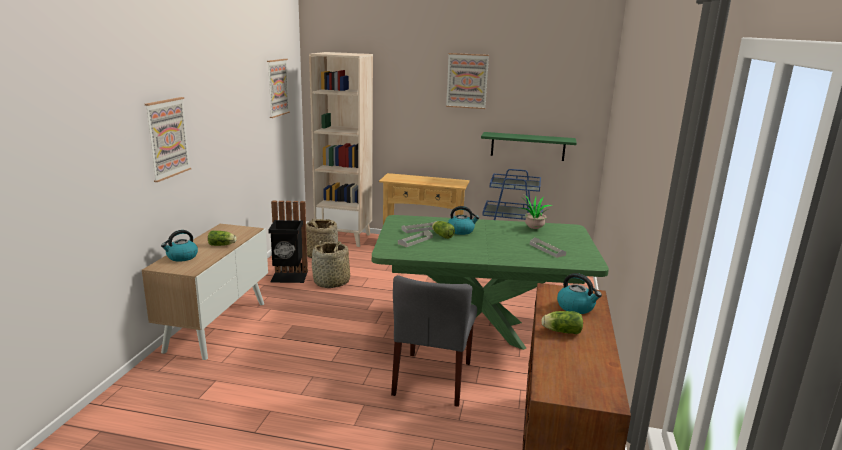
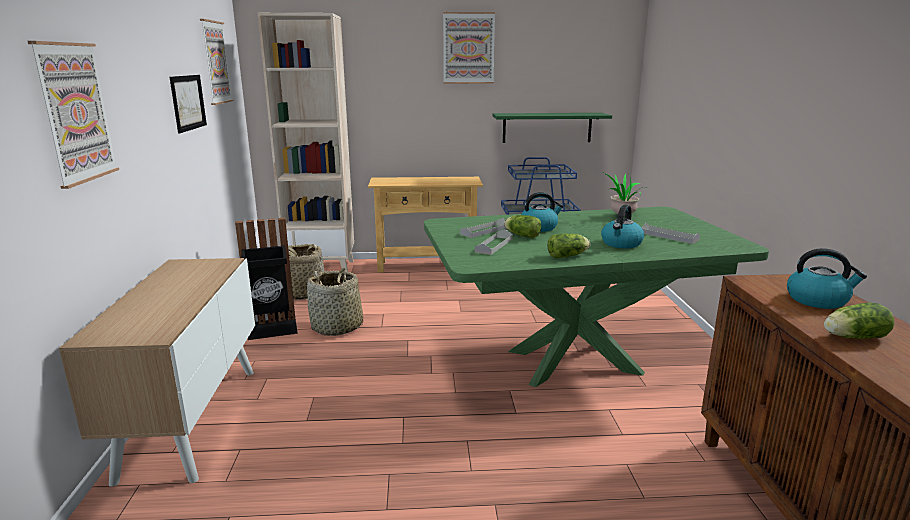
camera: 15 degrees left, 0 degrees up
(182, 257) = (128, 316): kettle -> kettle (621, 244)
(222, 245) = (192, 289): lettuce -> lettuce (568, 256)
(250, 119) = (188, 102): none -> picture
(432, 379) = (563, 440): grey chair -> none

